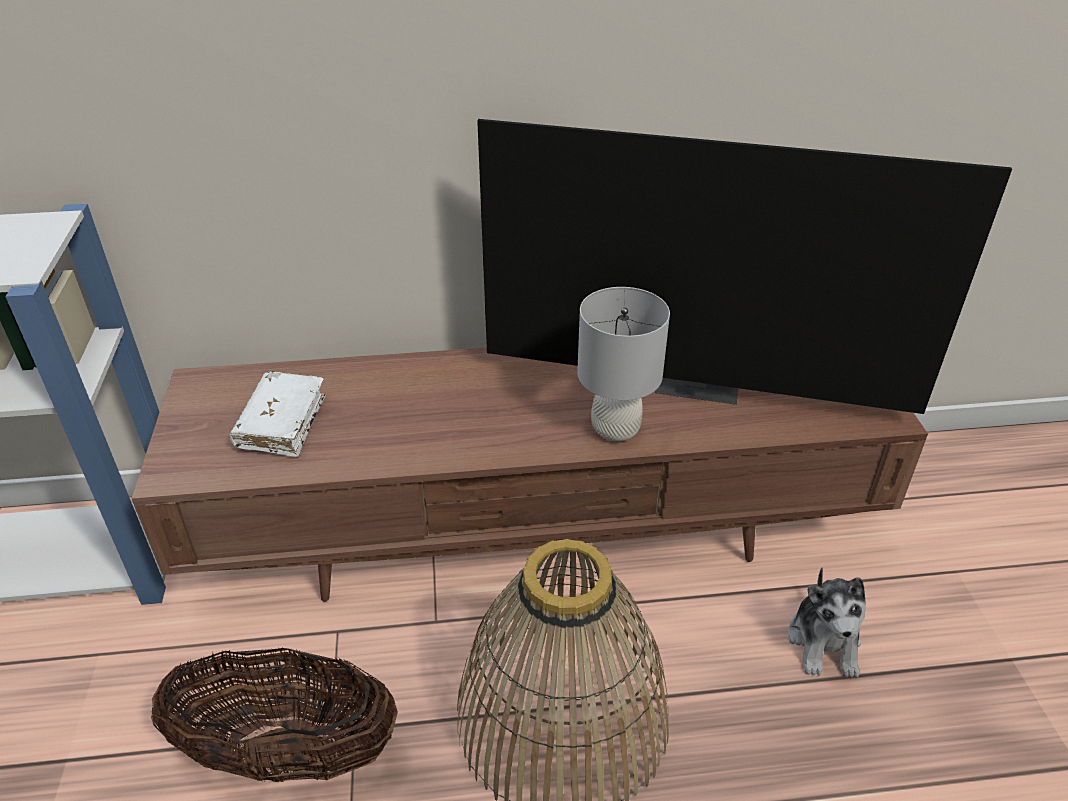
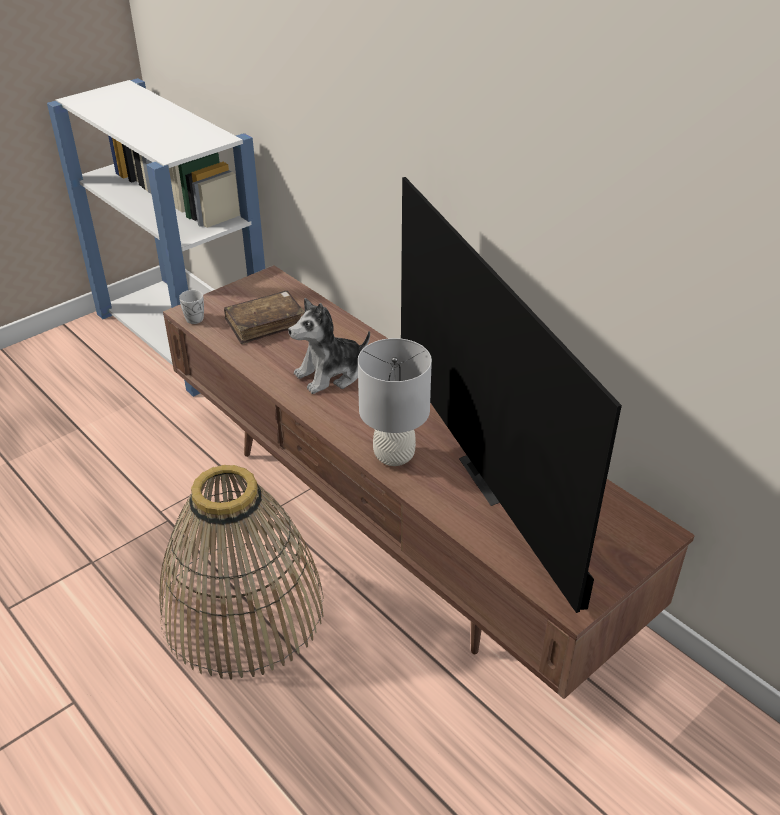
camera: 55 degrees right, 0 degrees up
(184, 476) = (192, 317): none -> white mug
(282, 423) = (265, 324): white book -> brown book
(289, 753) = (135, 503): basket -> none
(824, 642) = (430, 736): plush toy -> plush toy (330, 374)

